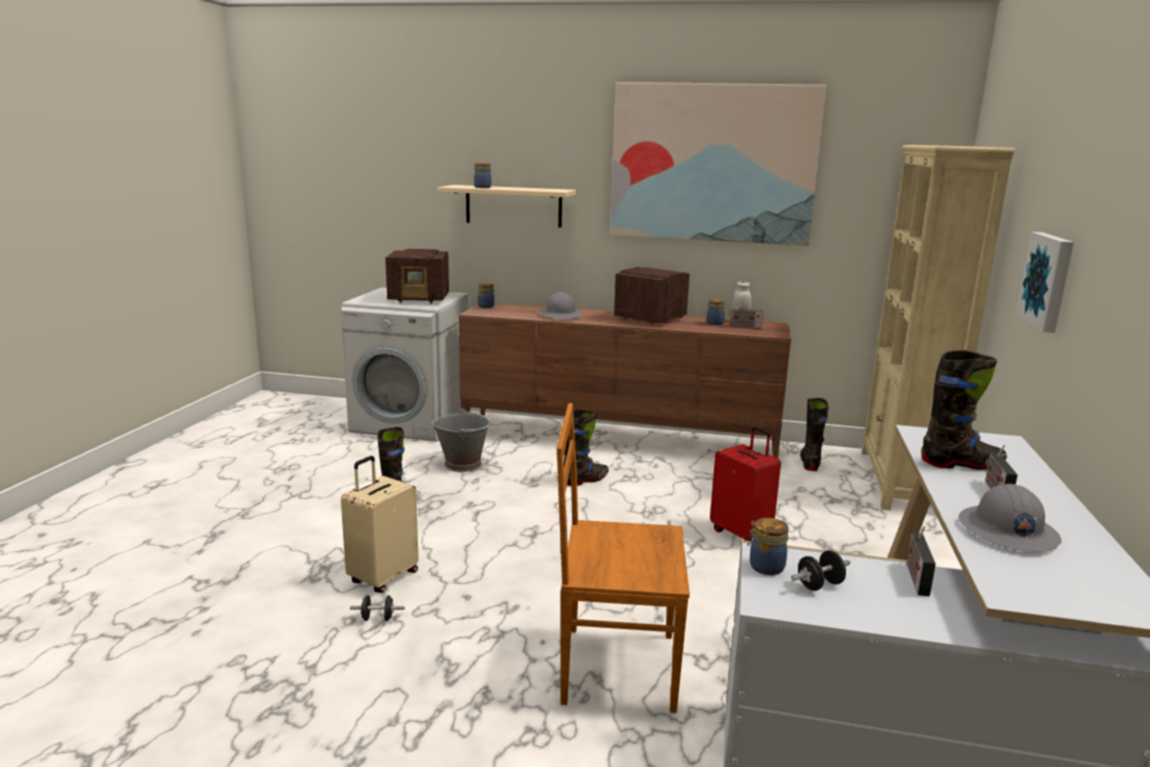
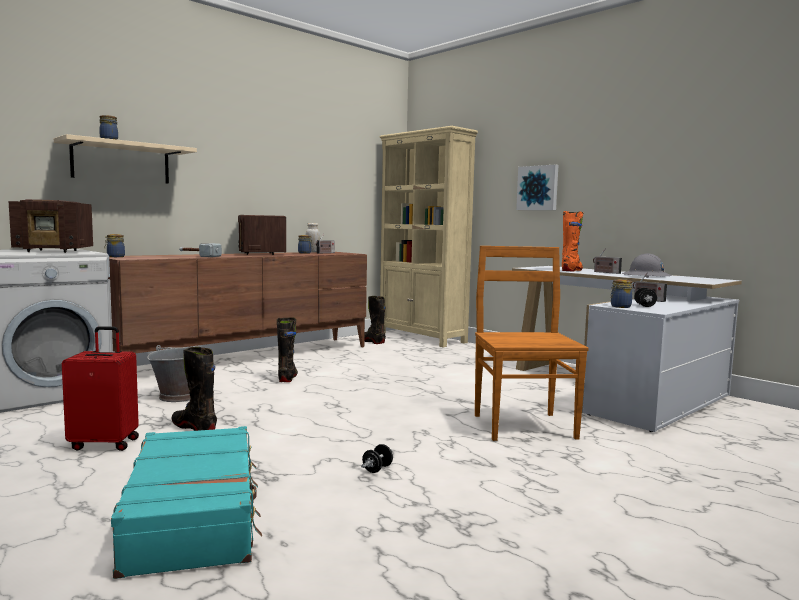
camera: 55 degrees left, 10 degrees down
(224, 578) = (194, 515): none -> turquoise suitcase
(382, 577) = (316, 456): beige suitcase -> none
(420, 299) = (55, 251): radio -> radio turned 45 degrees clockwise
(561, 315) = (199, 256): grey hard hat -> hammer
(614, 667) = (523, 425): brown chair -> brown chair turned 135 degrees clockwise
(712, 163) = (279, 137): picture -> none
(742, 534) = (424, 370): red suitcase -> red suitcase (105, 443)
(962, 464) = (572, 270): black boot -> orange boot

